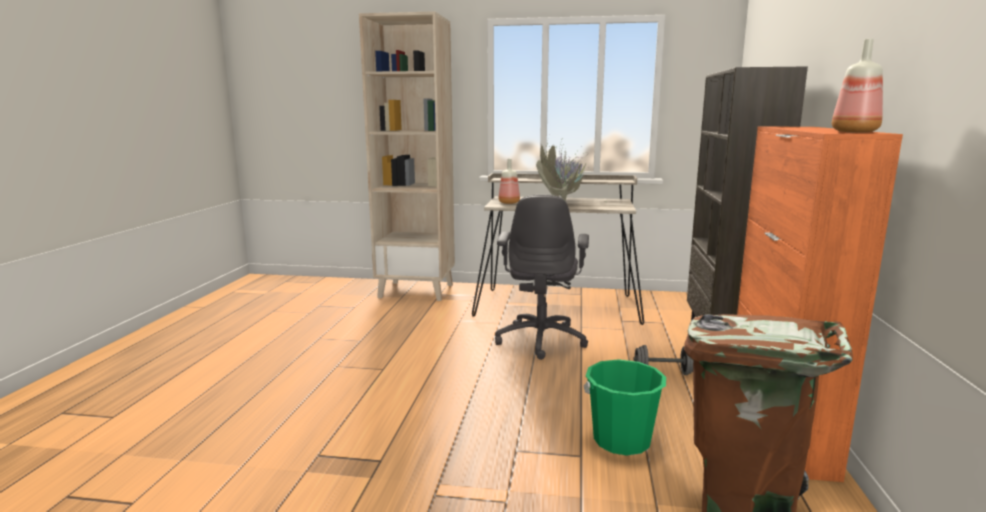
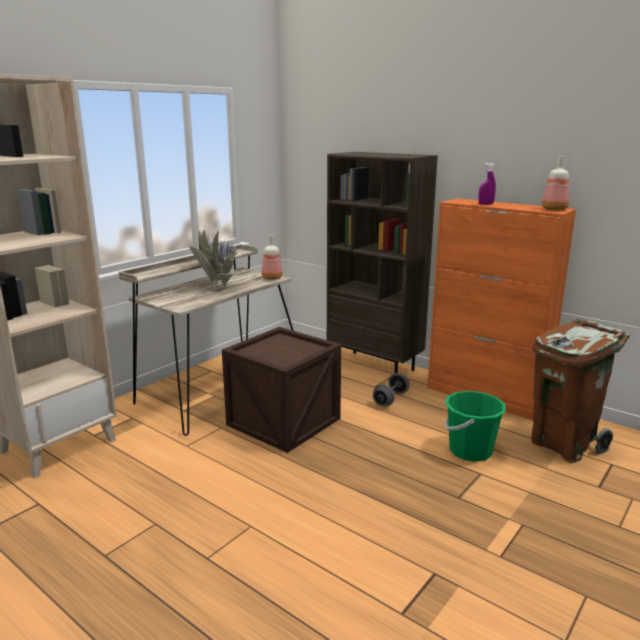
camera: 60 degrees left, 5 degrees up
(508, 202) = (178, 301): bottle -> bottle (271, 278)
(541, 340) = (283, 421): grey office chair -> crate
(796, 128) = (485, 204): none -> purple spray bottle

